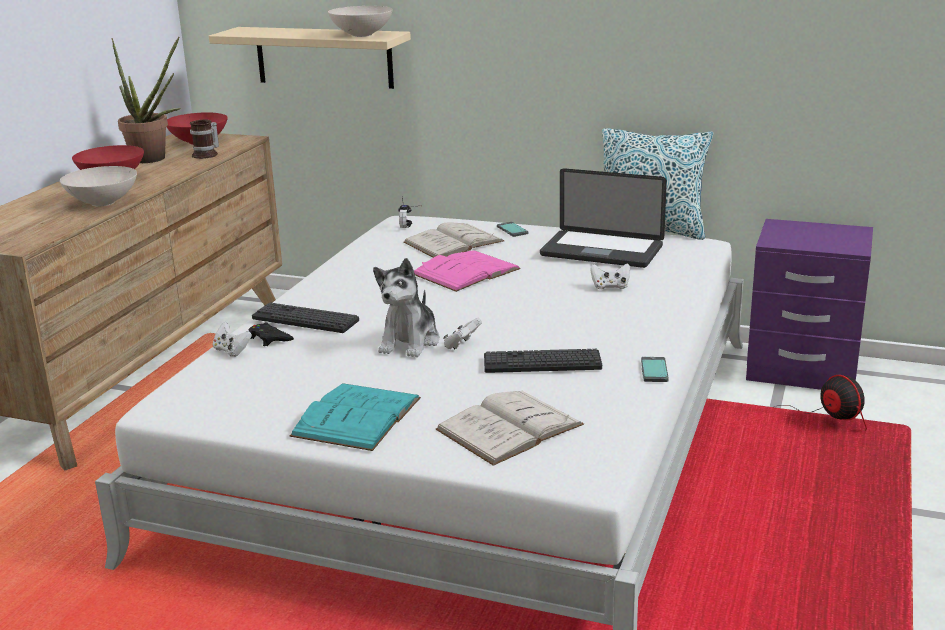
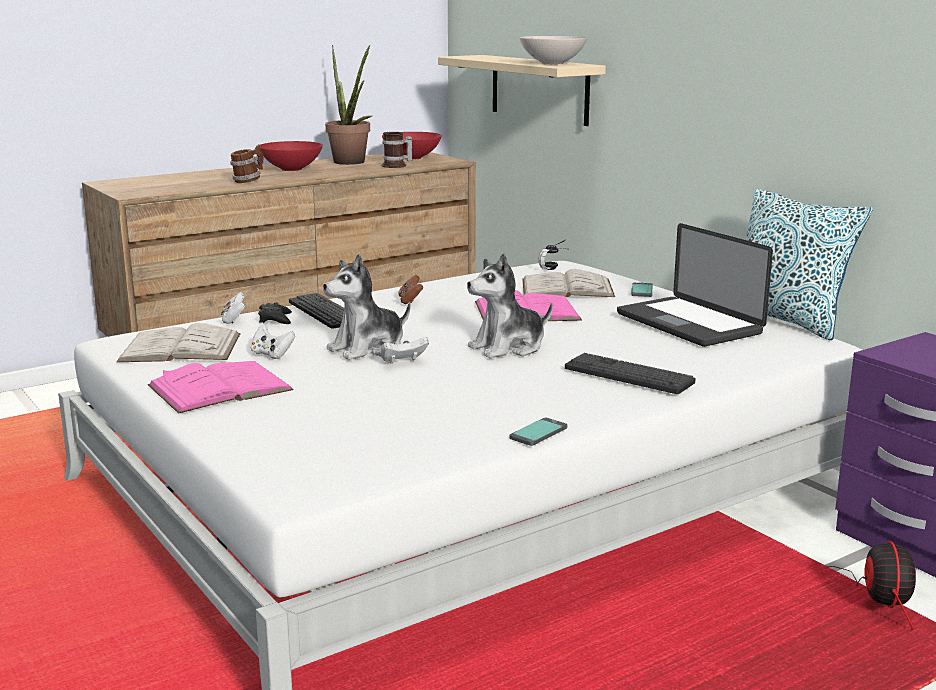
camera: 35 degrees right, 5 degrees down
(104, 203) = (248, 181): white bowl -> mug
(353, 287) = (410, 301): none -> brown game controller
(357, 417) = (220, 387): turquoise book -> pink book
(509, 427) = (313, 433): white book -> white book (180, 348)
(512, 308) = (508, 348): none -> plush toy
(542, 363) = (444, 395): keyboard -> keyboard (628, 375)
(610, 287) = (637, 354): white game controller -> white game controller (271, 355)

